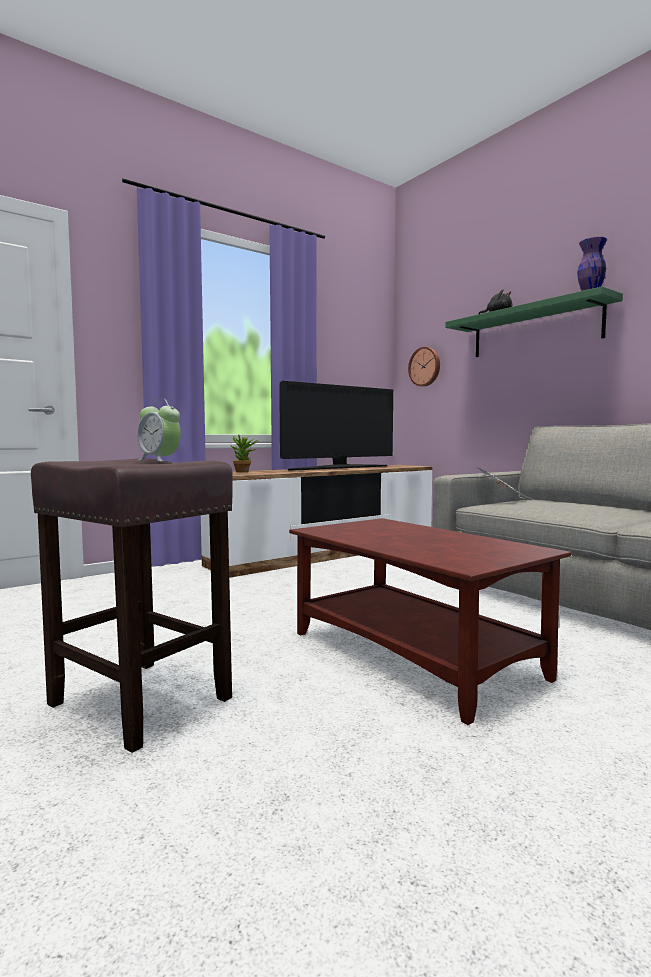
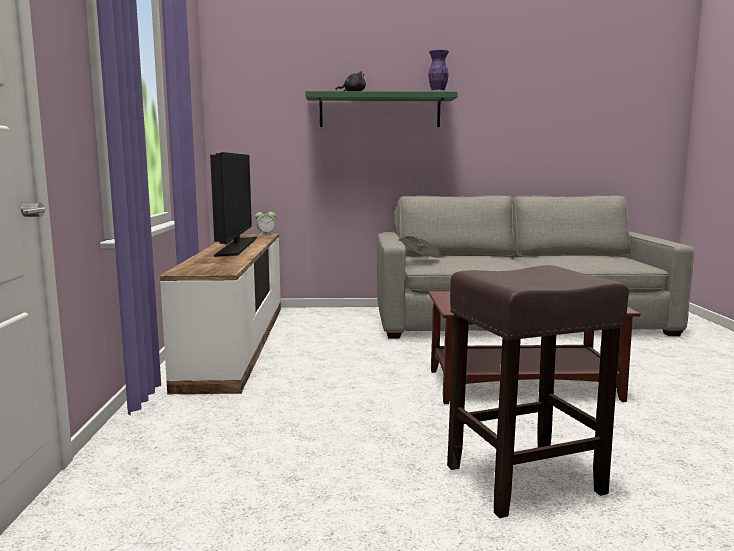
camera: 55 degrees left, 5 degrees up
(159, 460) = (514, 271): alarm clock -> alarm clock (266, 234)
(244, 472) = (197, 266): potted plant -> none
(425, 367) = (254, 129): wall clock -> none

